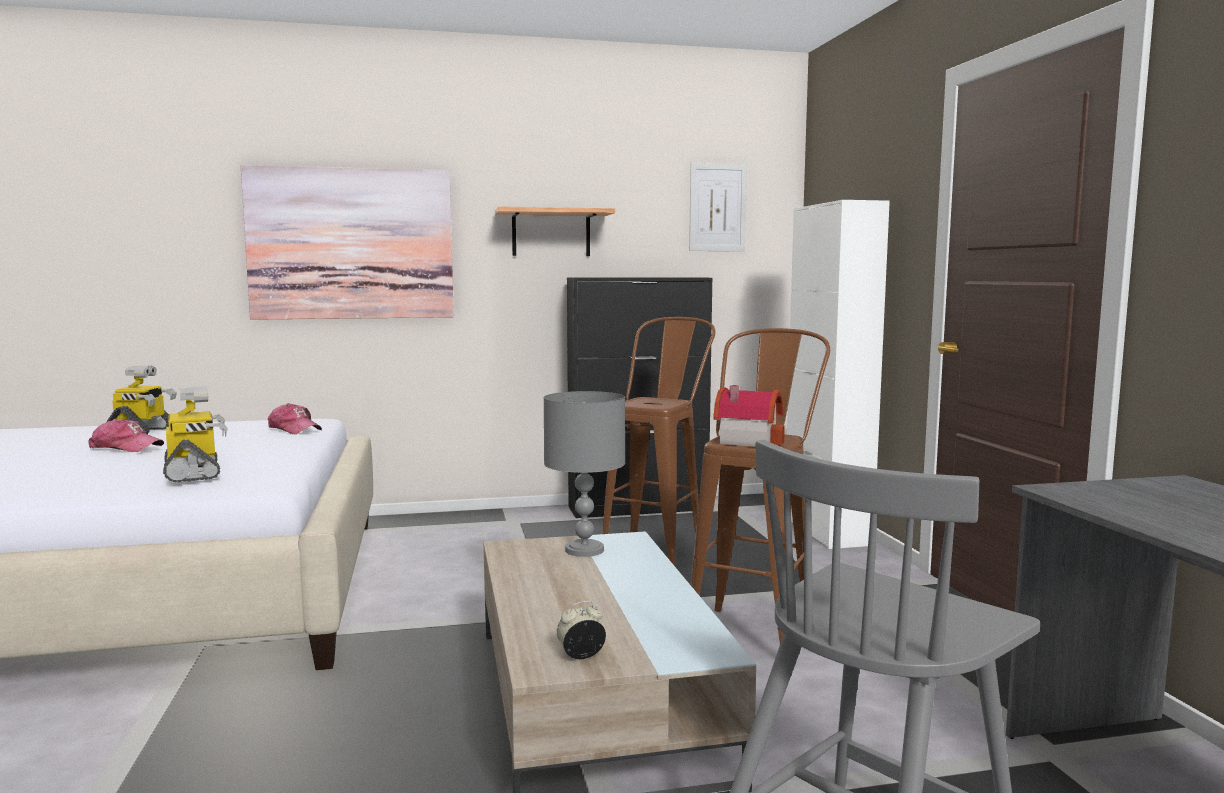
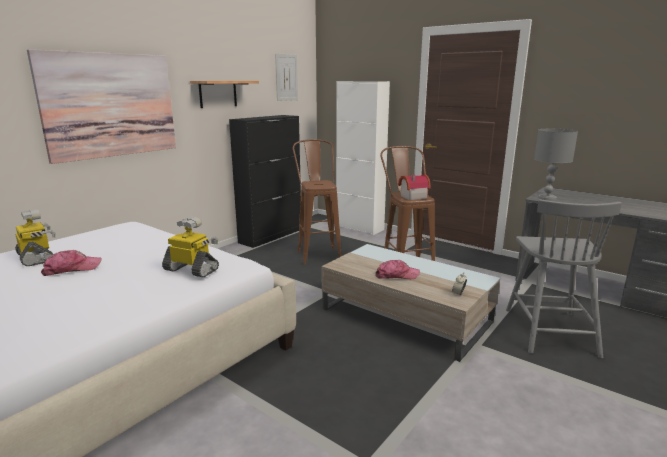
camera: 40 degrees left, 10 degrees up
(294, 429) = (143, 233): cap -> cap (396, 275)
(585, 550) = (367, 257): grey table lamp -> grey table lamp (547, 198)

